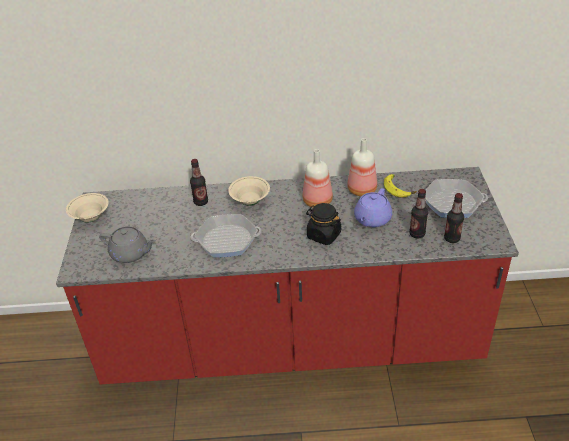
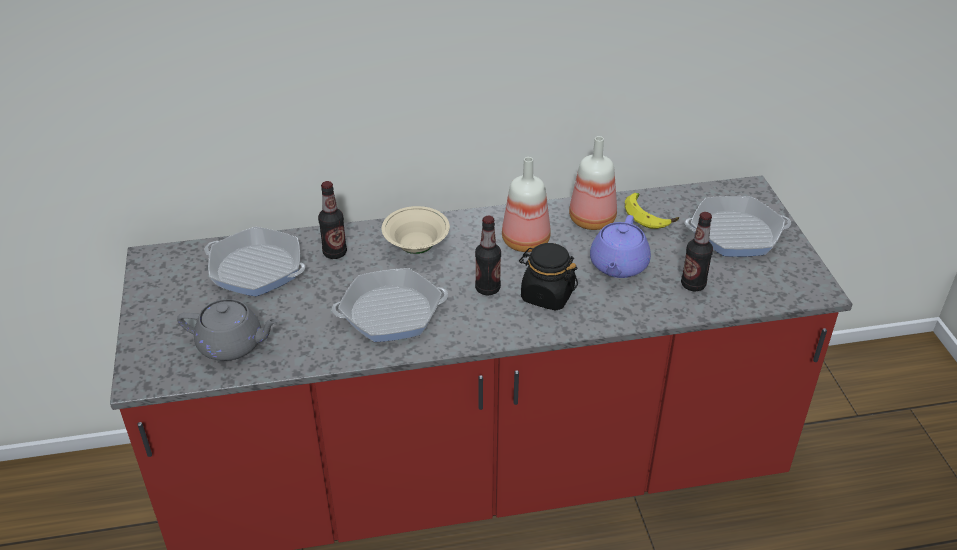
camera: 10 degrees left, 0 degrees up
(91, 218) = (151, 289): beige bowl -> none
(153, 209) = (256, 268): none -> frying pan
(452, 238) = (748, 288): bottle -> bottle (487, 288)

